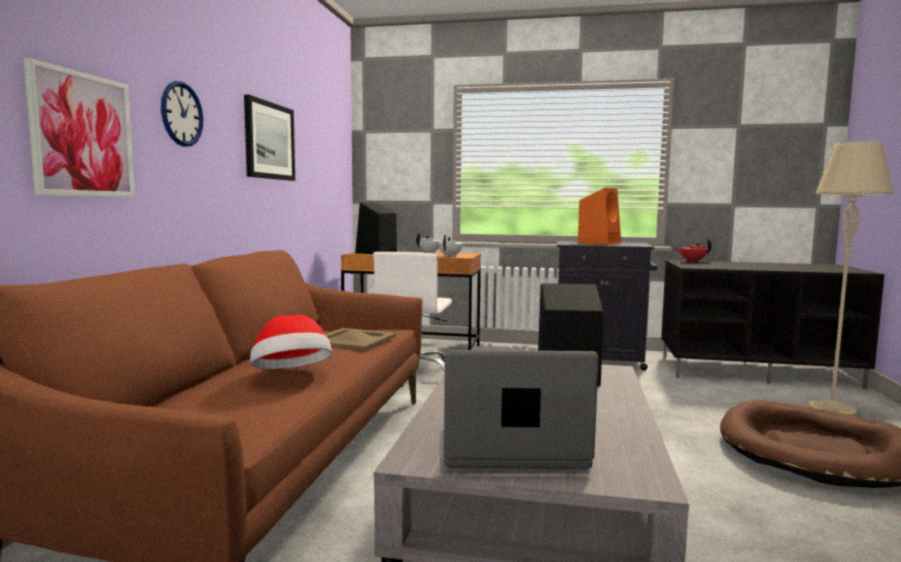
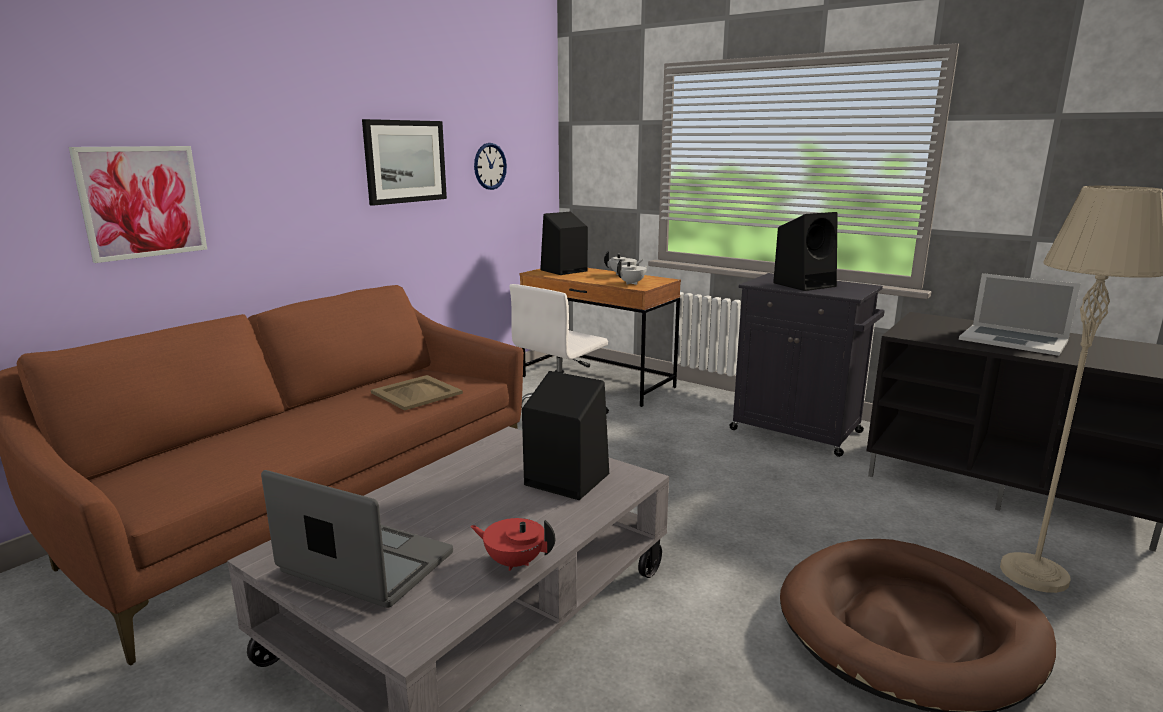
camera: 25 degrees right, 10 degrees up
(182, 114) = (269, 158): wall clock -> wall clock (490, 166)
(291, 376) = (293, 437): hat -> none
(599, 243) = (805, 284): orange speaker -> black speaker
(692, 261) = (940, 319): red teapot -> red teapot (514, 562)
(753, 266) = (1013, 340): none -> laptop

